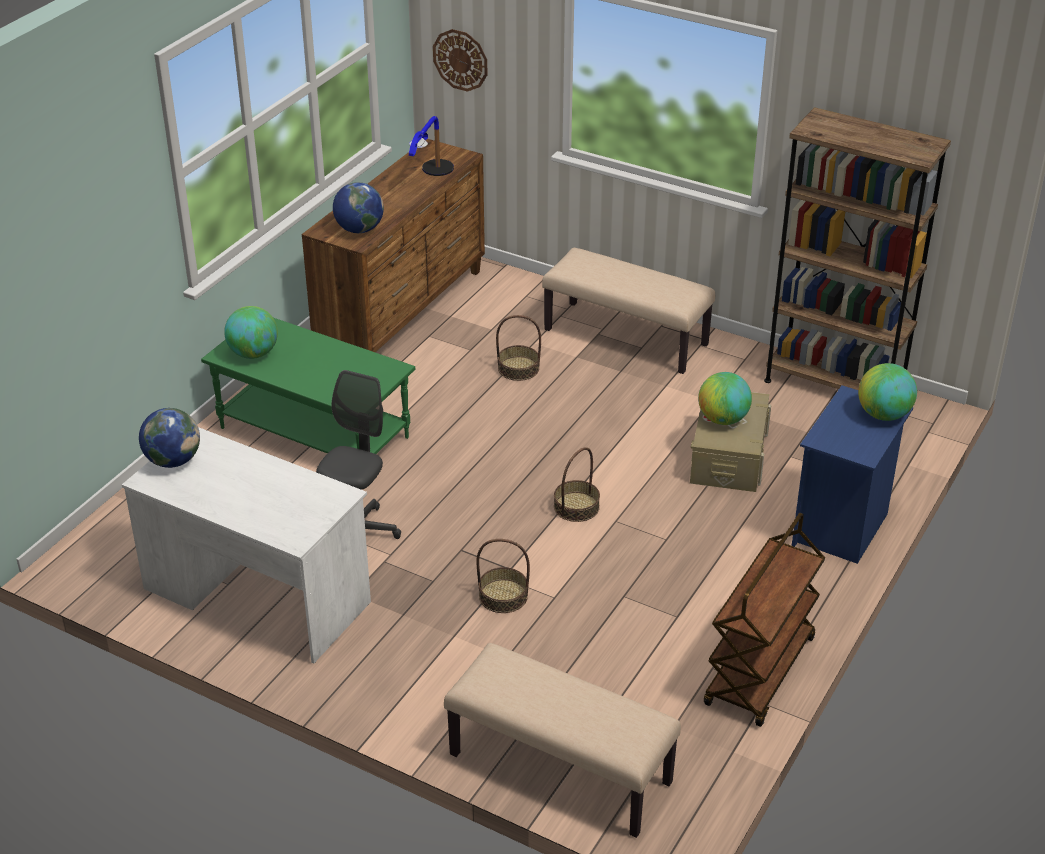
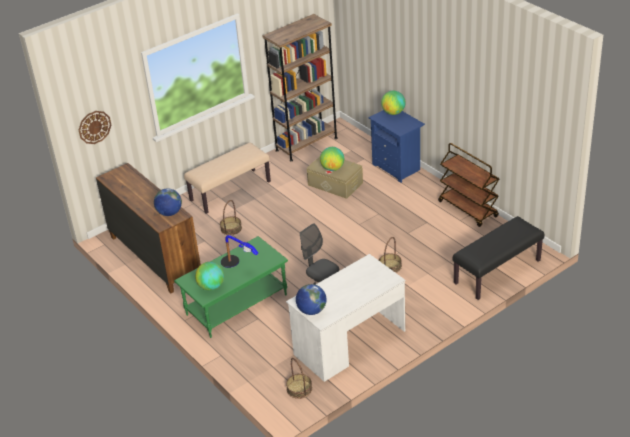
camera: 65 degrees left, 0 degrees up
(431, 176) = (136, 182): table lamp -> table lamp (237, 265)
(558, 769) = (497, 272): beige bench -> black bench
(576, 507) = (343, 233): basket -> basket (299, 389)

